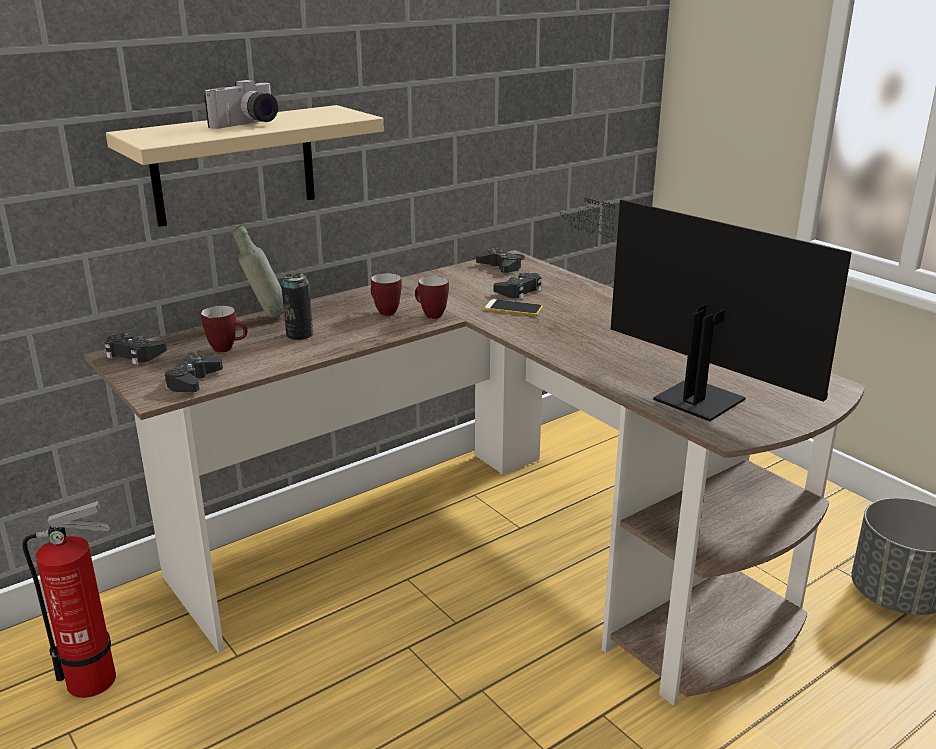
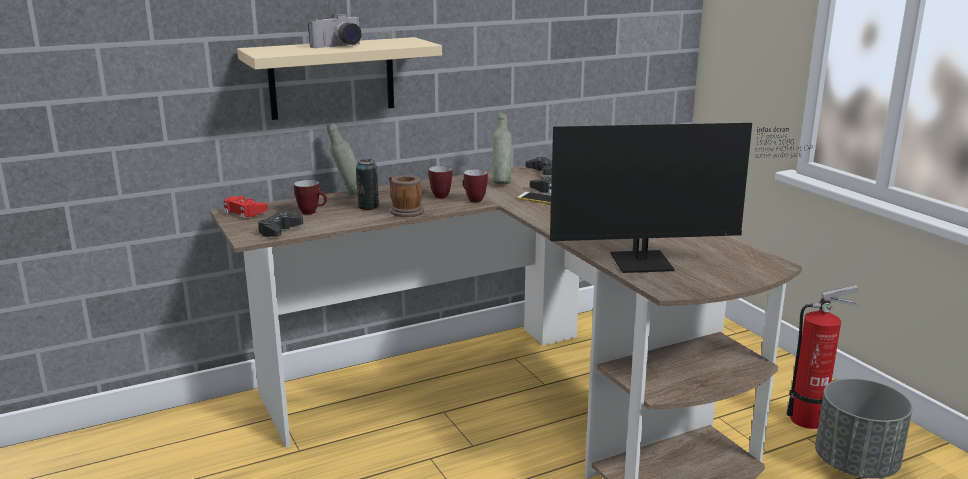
camera: 10 degrees right, 5 degrees down
(98, 679) = (195, 455): fire extinguisher -> fire extinguisher (812, 419)
(134, 354) = (244, 211): black game controller -> red game controller
(348, 338) = (404, 211): none -> mug
(455, 287) = (501, 182): none -> grey bottle
(690, 394) = (652, 262): monitor -> monitor turned 120 degrees clockwise

